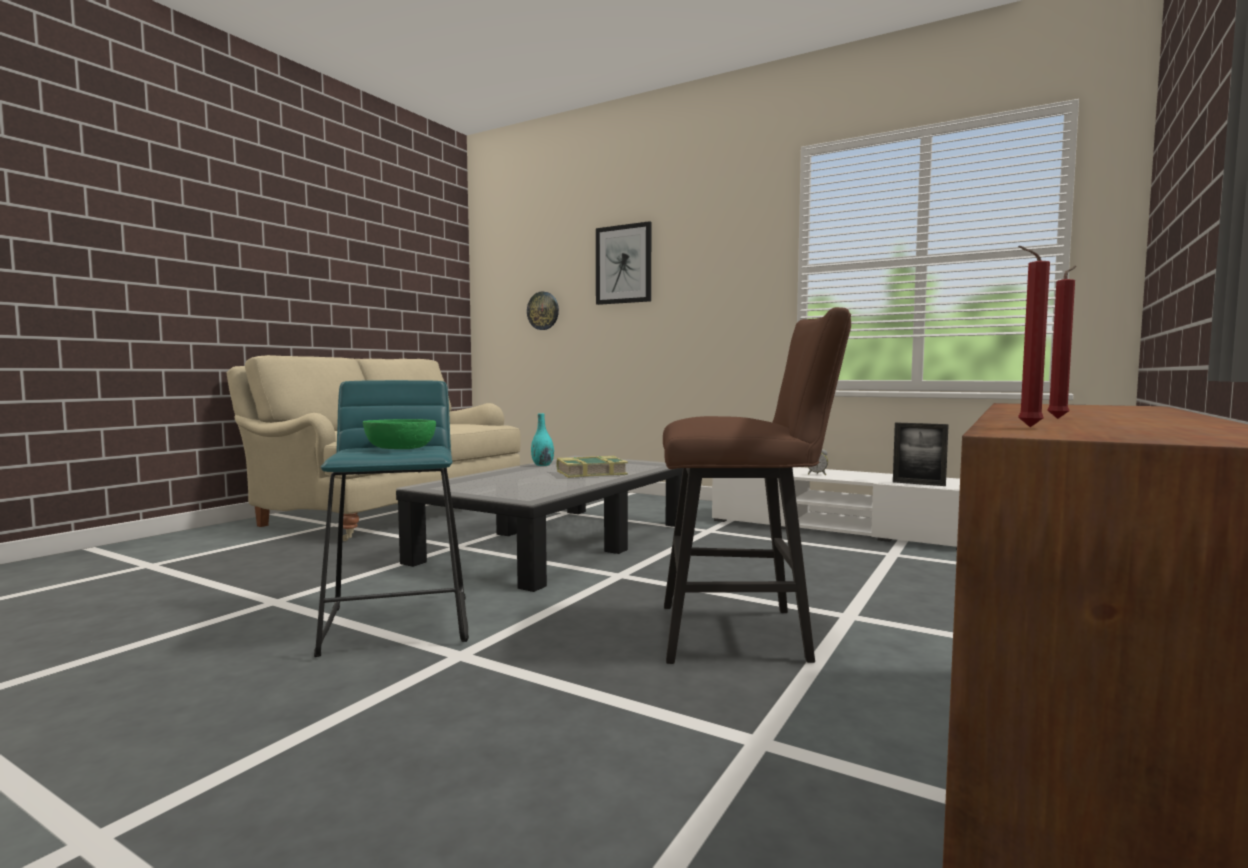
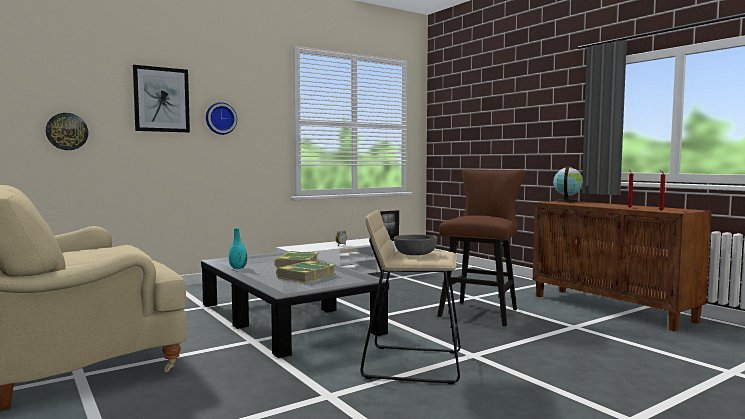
camera: 65 degrees left, 0 degrees up
(399, 623) = (413, 364): turquoise stool -> beige stool
(400, 448) = (415, 254): green bowl -> grey bowl
(519, 482) = (306, 276): none -> book
(688, 279) = (220, 118): none -> wall clock
(1124, 406) = (567, 201): none -> globe

